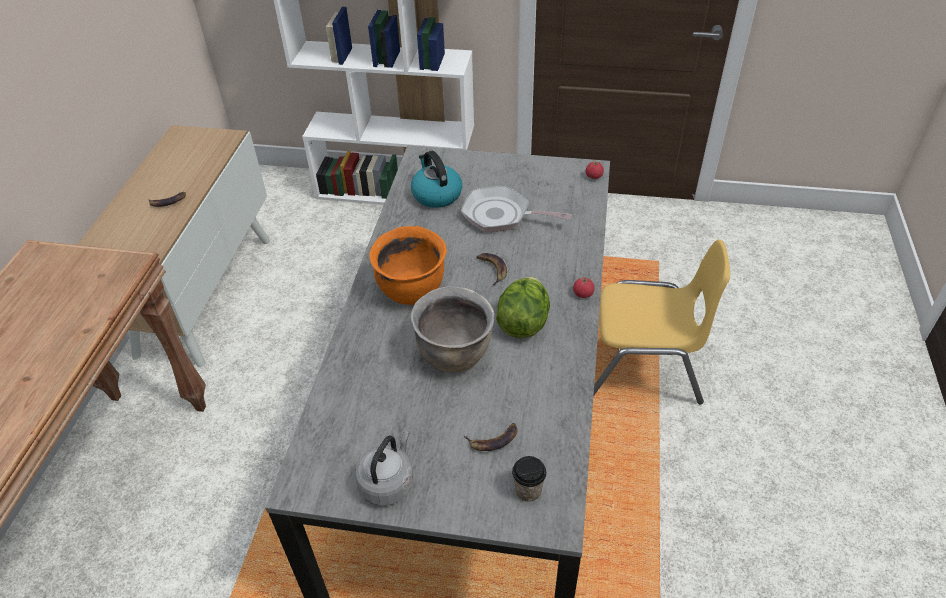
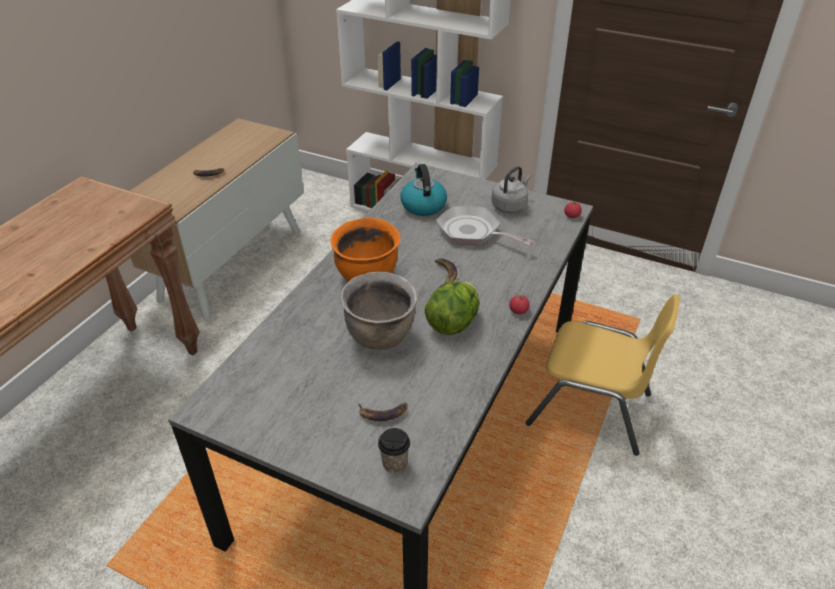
camera: 15 degrees right, 5 degrees down
(388, 482) = (276, 425): grey kettle -> grey kettle (510, 206)

